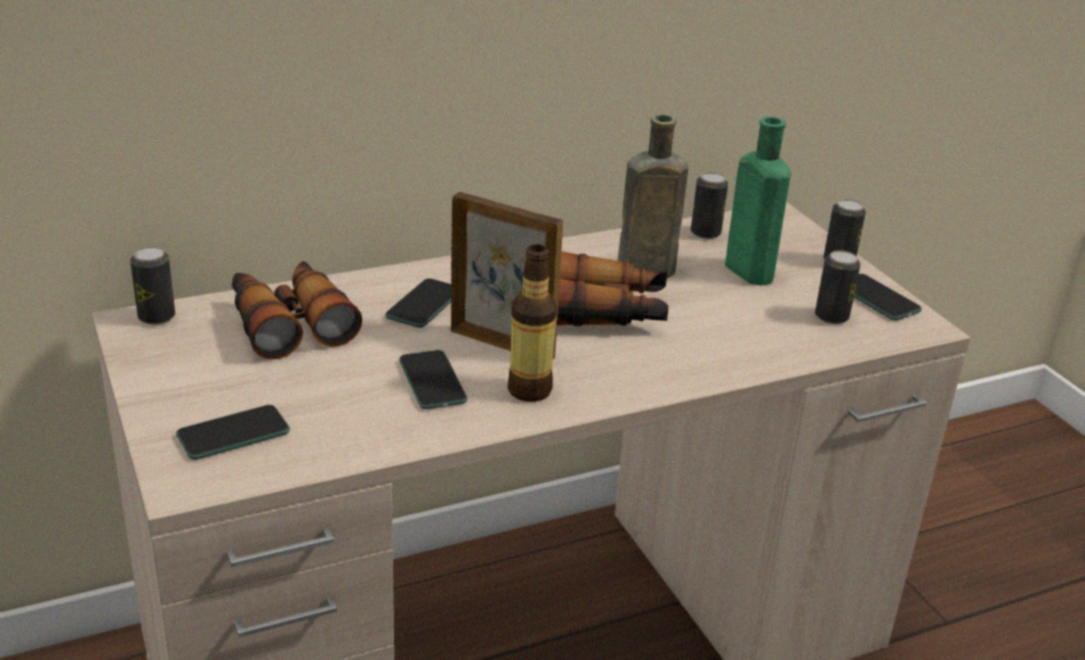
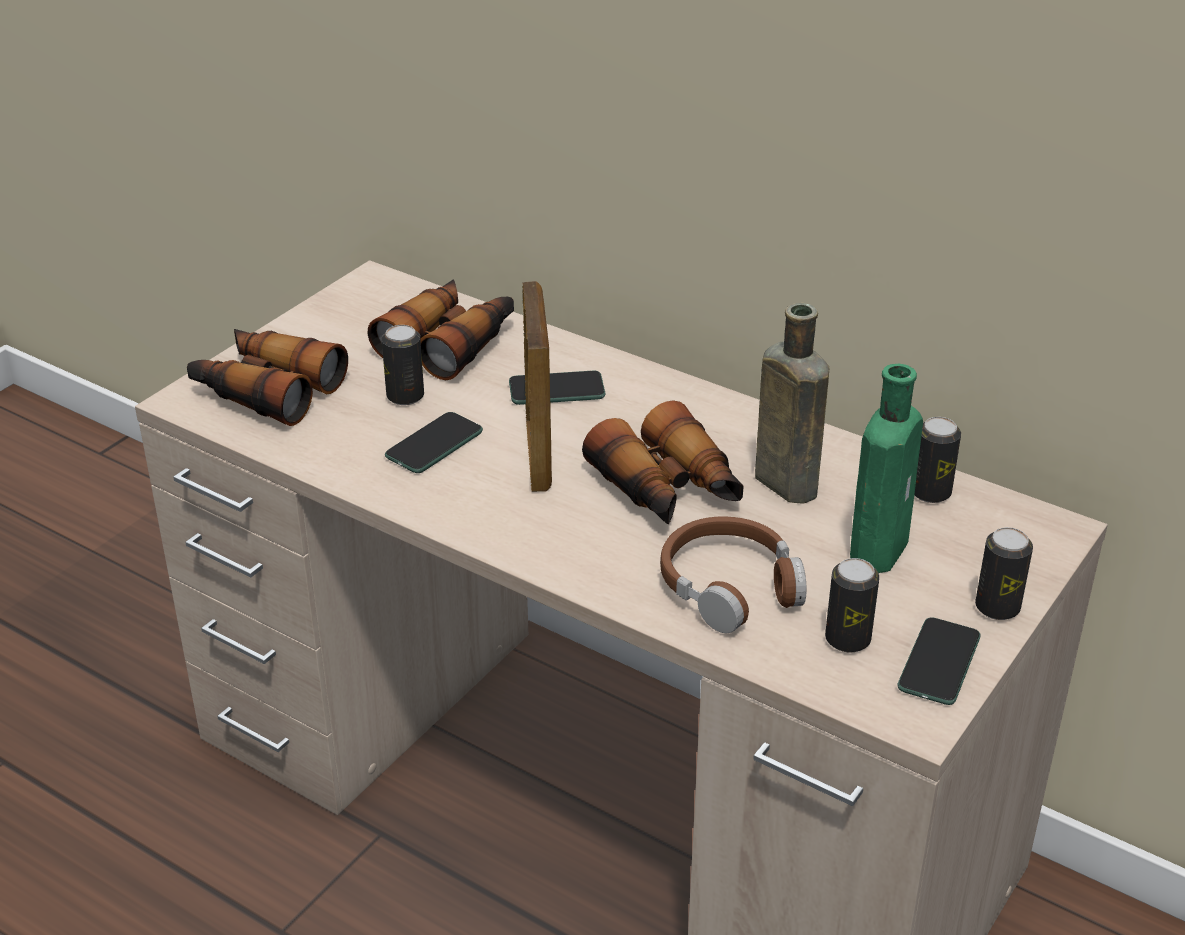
camera: 60 degrees right, 5 degrees up
(156, 317) = (391, 286): can -> can (405, 396)
(233, 434) = (266, 390): phone -> binoculars
(529, 390) = (474, 498): bottle -> none
(740, 333) = (729, 586): none -> brown headphones

